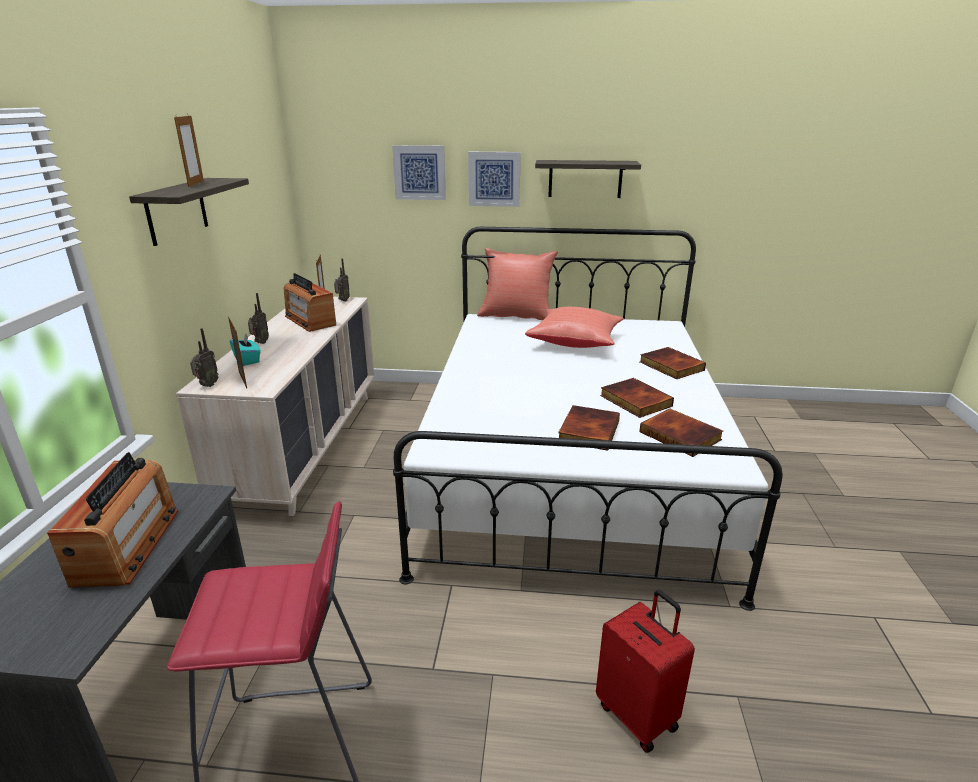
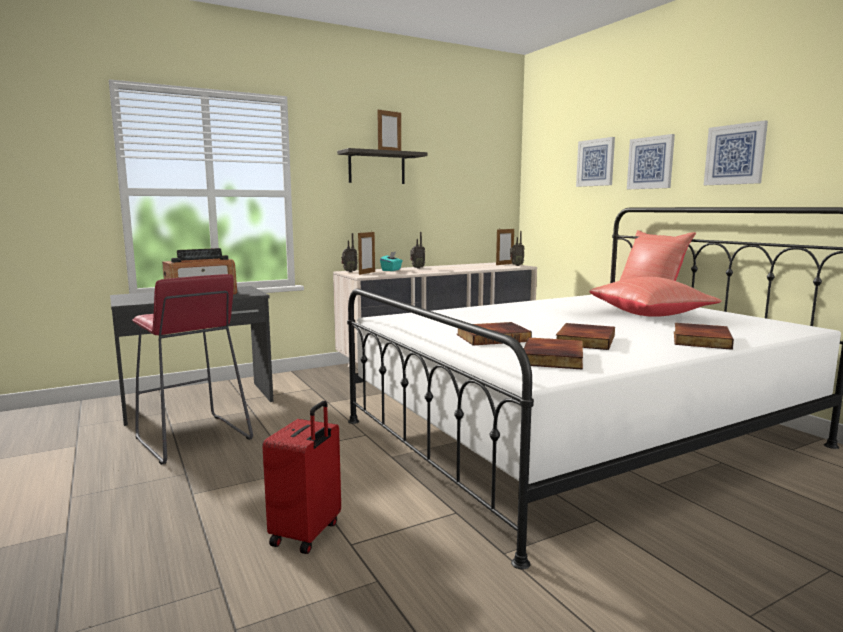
camera: 55 degrees right, 15 degrees down
(310, 320) = (469, 267): radio -> none
(585, 179) = (735, 154): shelf -> picture

